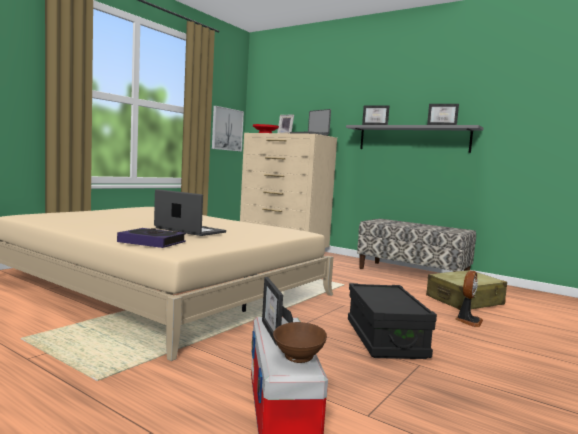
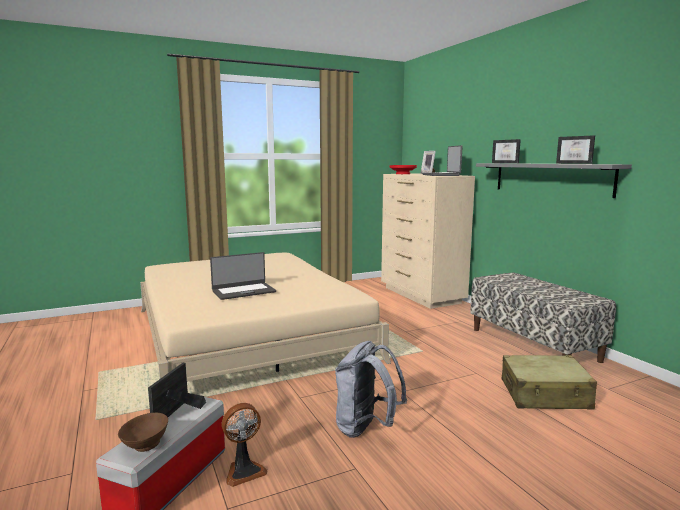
camera: 30 degrees right, 5 degrees up
(152, 242) = (186, 306): book -> none
(189, 230) = (243, 291): laptop -> laptop turned 90 degrees clockwise
(227, 129) = (377, 168): picture -> none
(385, 339) = (366, 428): black storage box -> grey backpack
(468, 321) = (502, 424): fan -> fan (244, 471)

